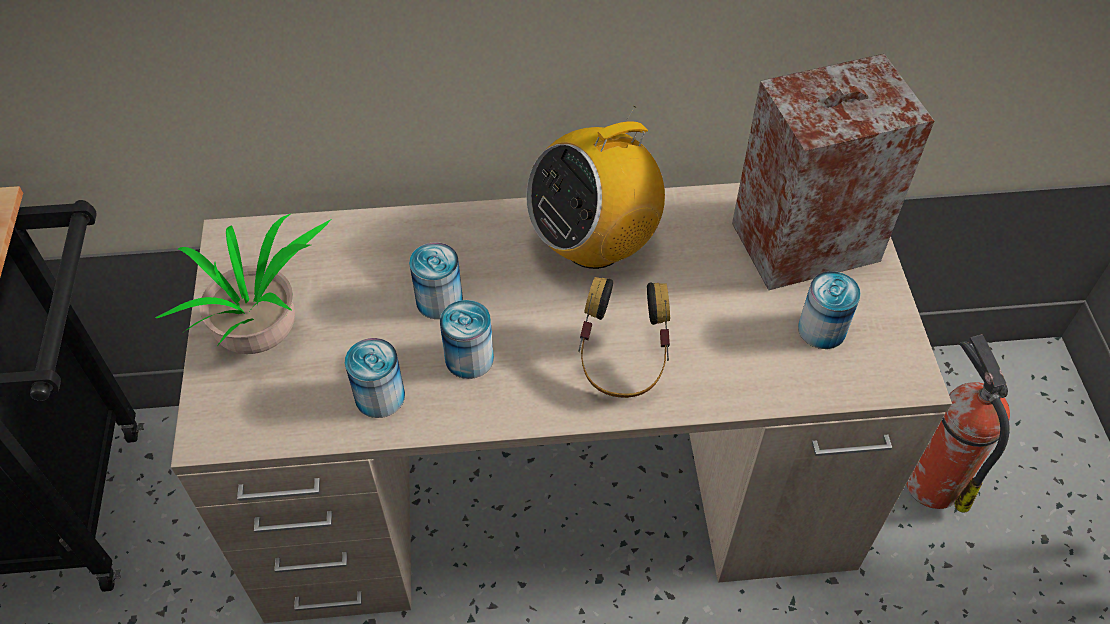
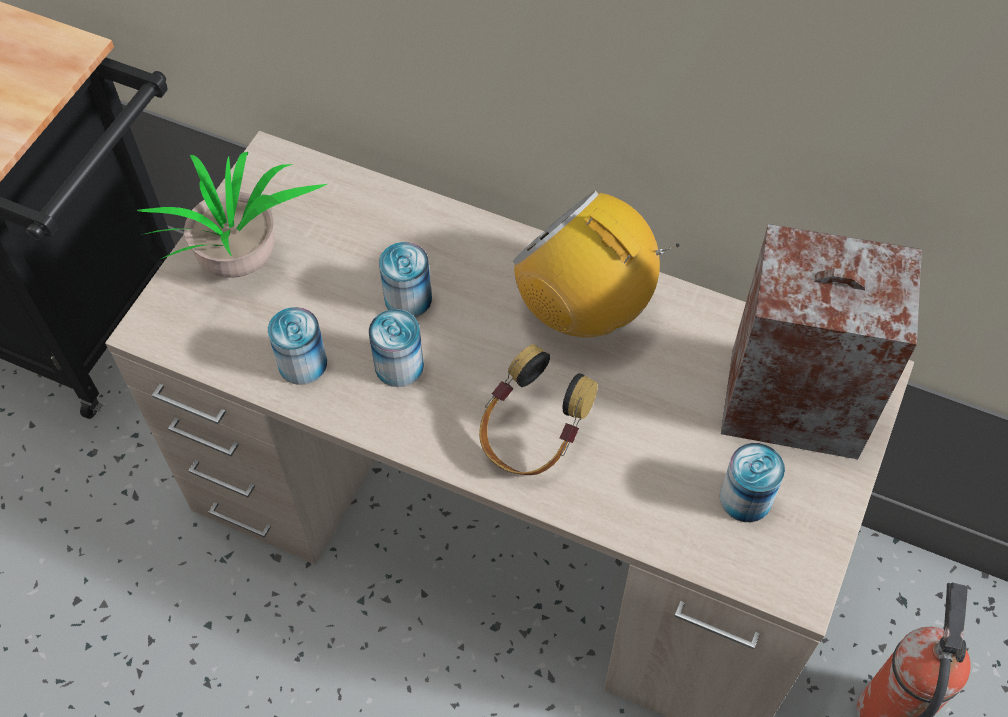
camera: 30 degrees right, 5 degrees up
(594, 244) = (584, 309): radio -> radio turned 45 degrees clockwise

